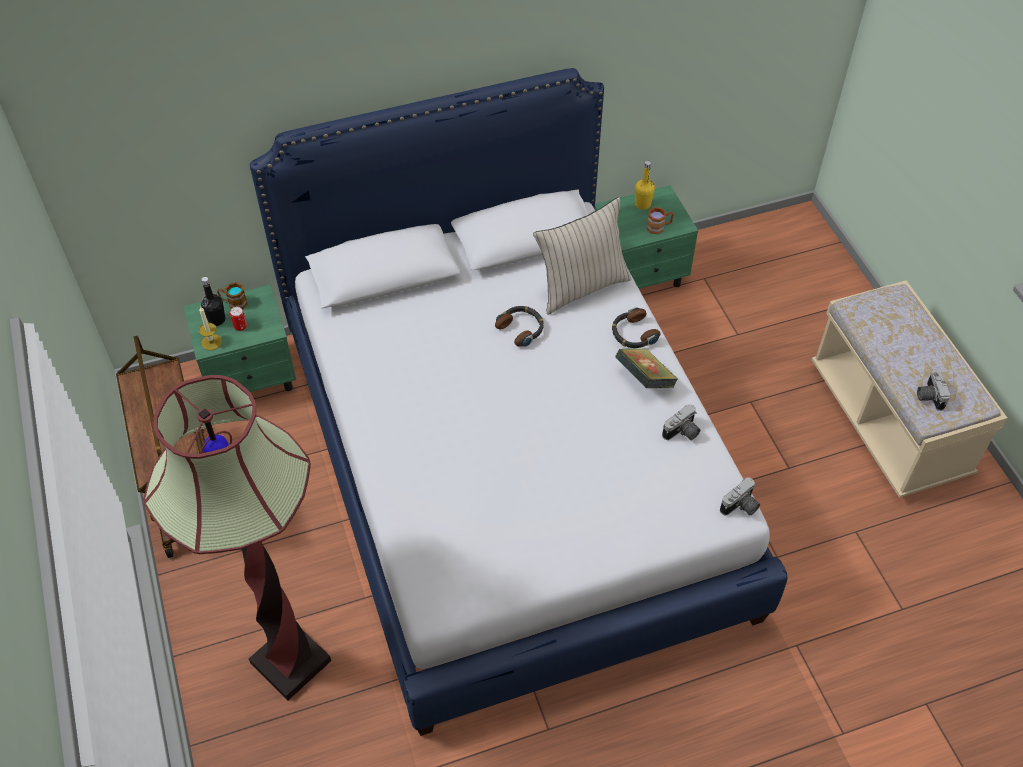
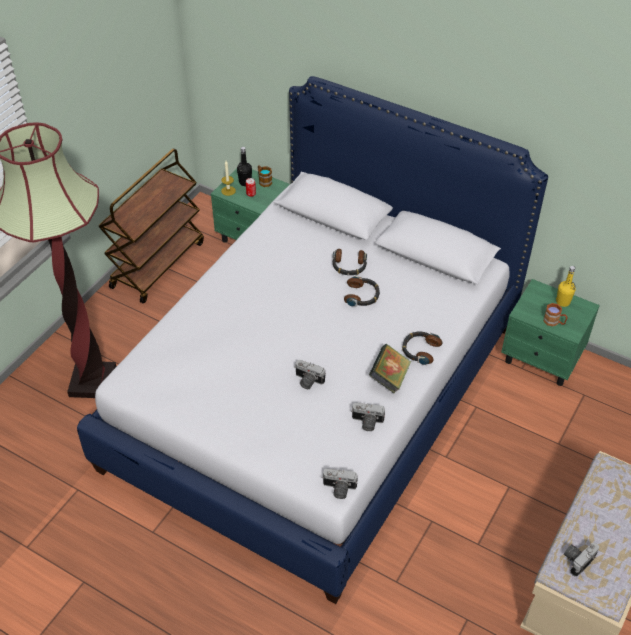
camera: 50 degrees right, 5 degrees down
(472, 311) = (349, 266): none -> headphones
(581, 287) = (428, 302): beige pillow -> none
(588, 444) = (307, 381): none -> camera

